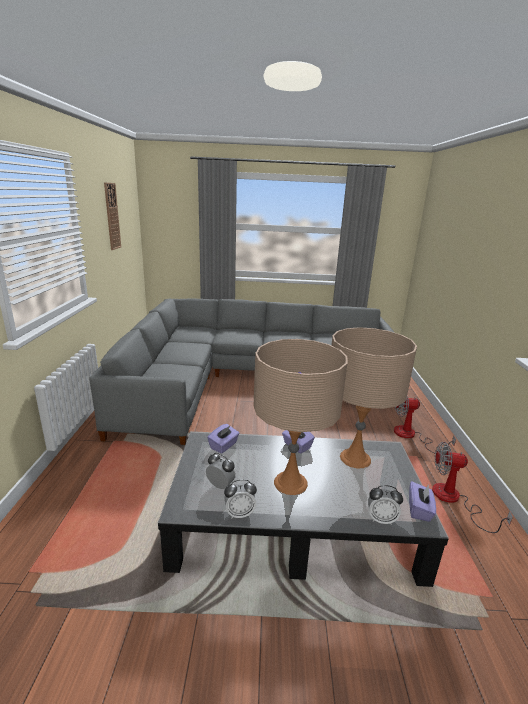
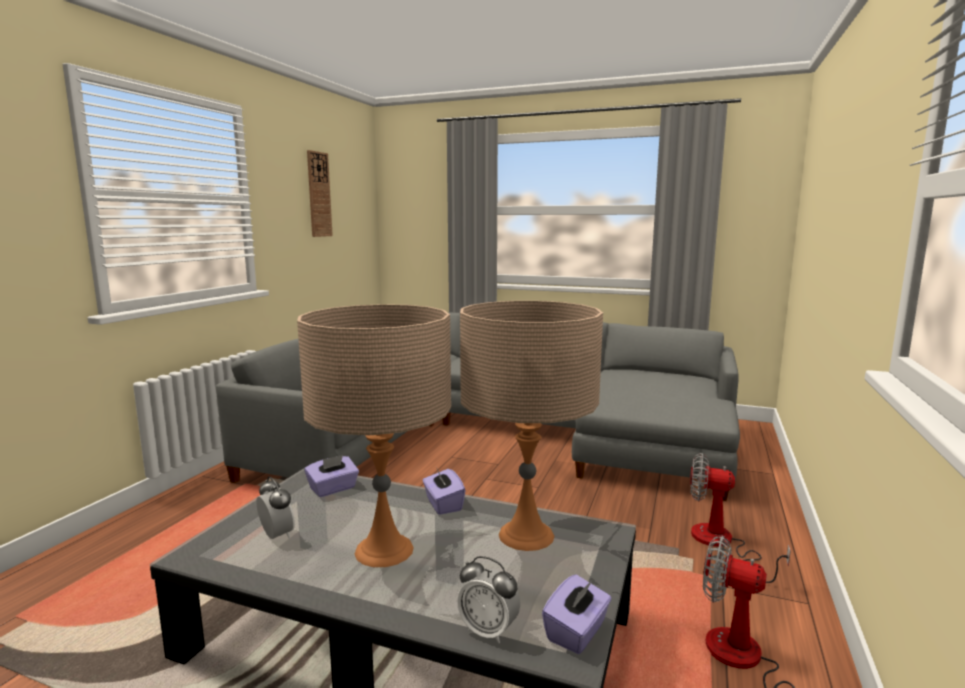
camera: 20 degrees right, 10 degrees down
(239, 513) = (266, 575): alarm clock -> none

